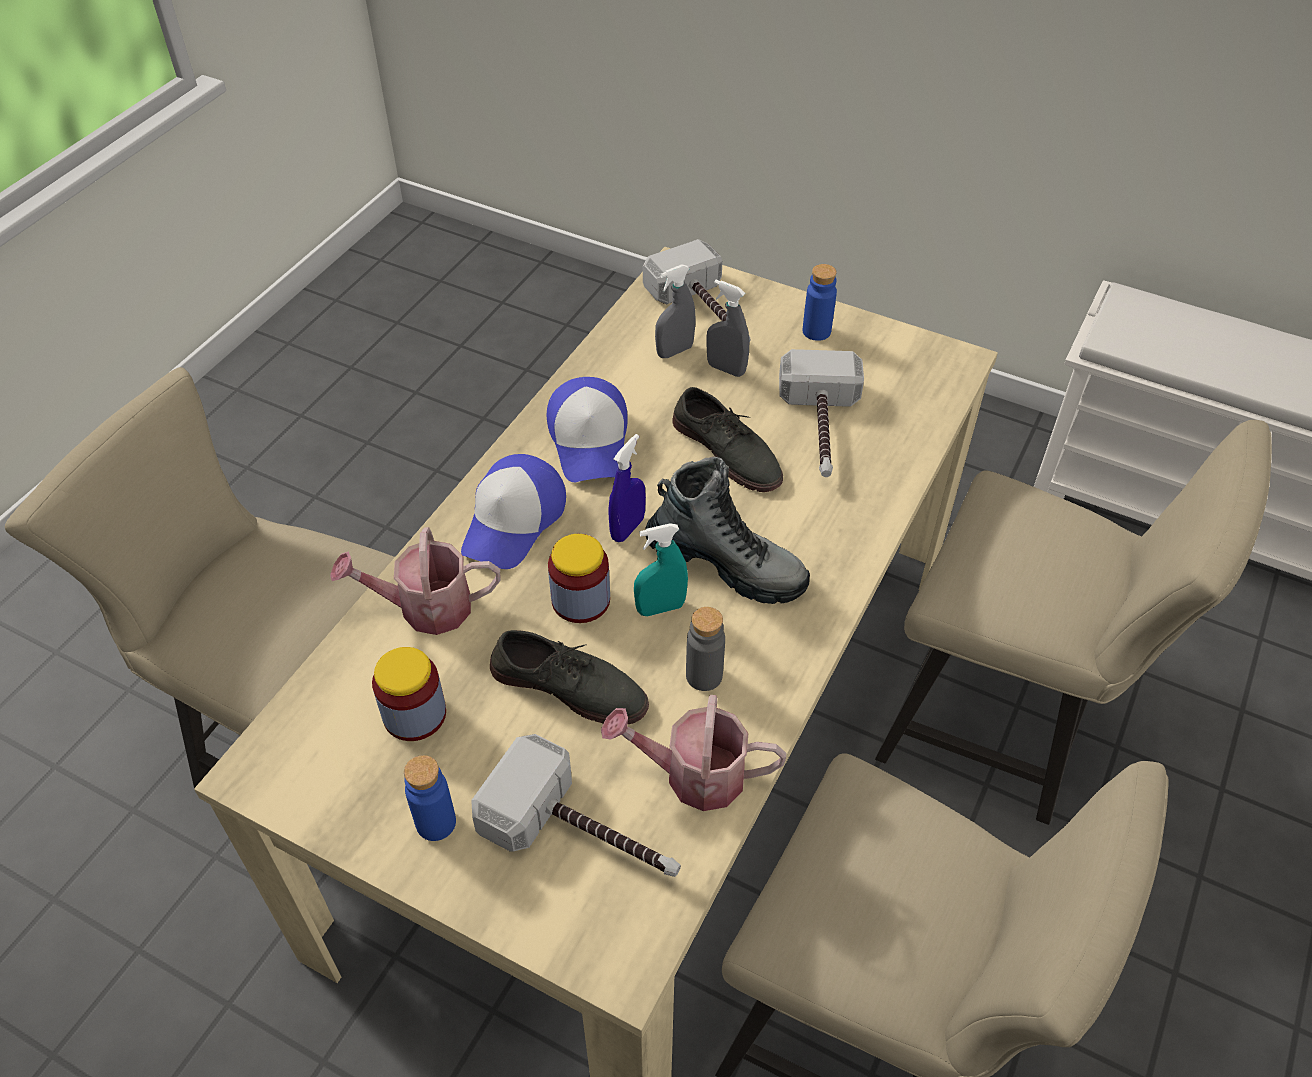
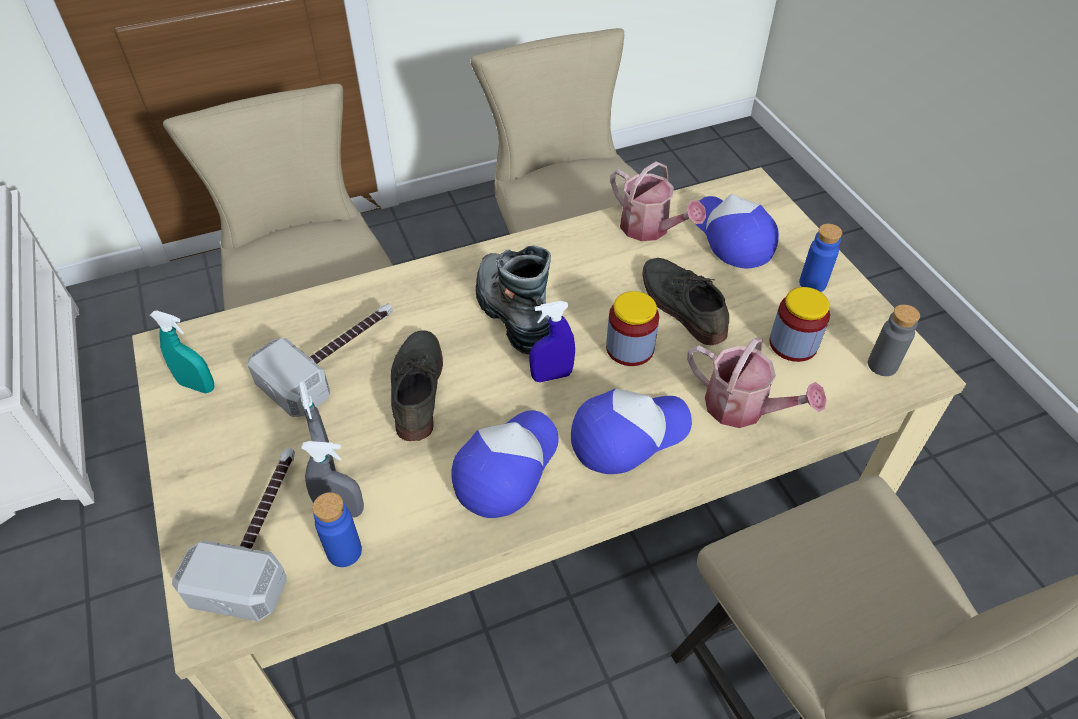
camera: 140 degrees left, 0 degrees up
(585, 835) = (731, 236): hammer -> cap
(660, 608) = (583, 313): turquoise spray bottle -> turquoise spray bottle (197, 386)
(704, 676) = (596, 265): grey bottle -> grey bottle (882, 365)
(816, 331) = (211, 445): blue bottle -> blue bottle (344, 551)

